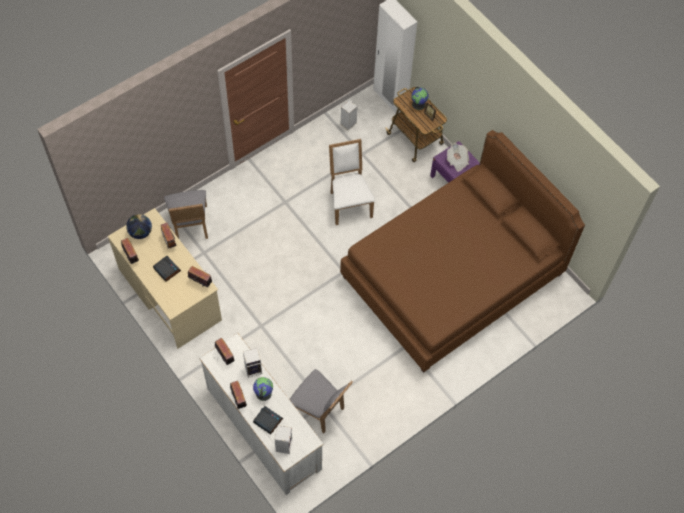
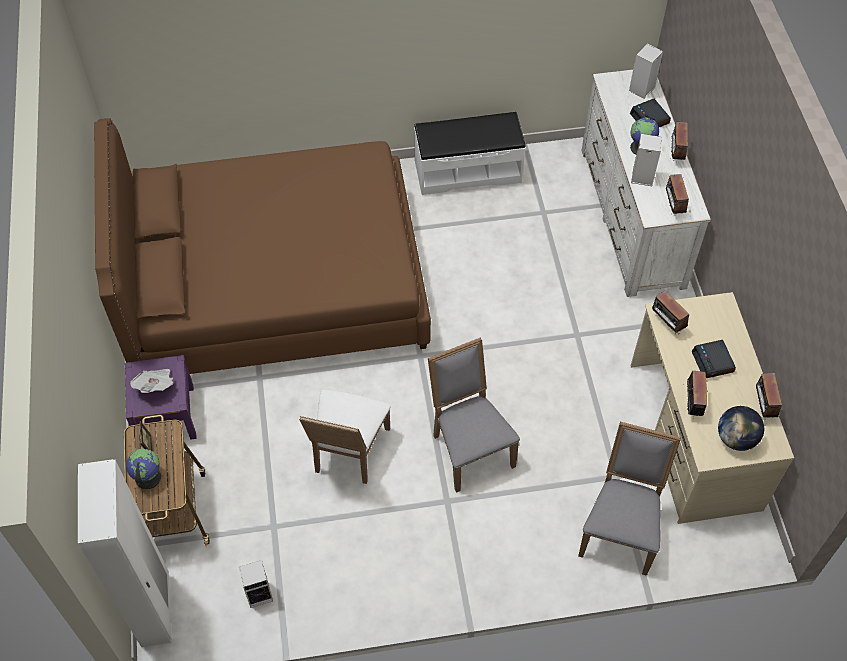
camera: 150 degrees left, 5 degrees down
(319, 410) = (551, 207): grey chair -> grey chair (469, 448)
(388, 413) = (467, 171): none -> white bench

